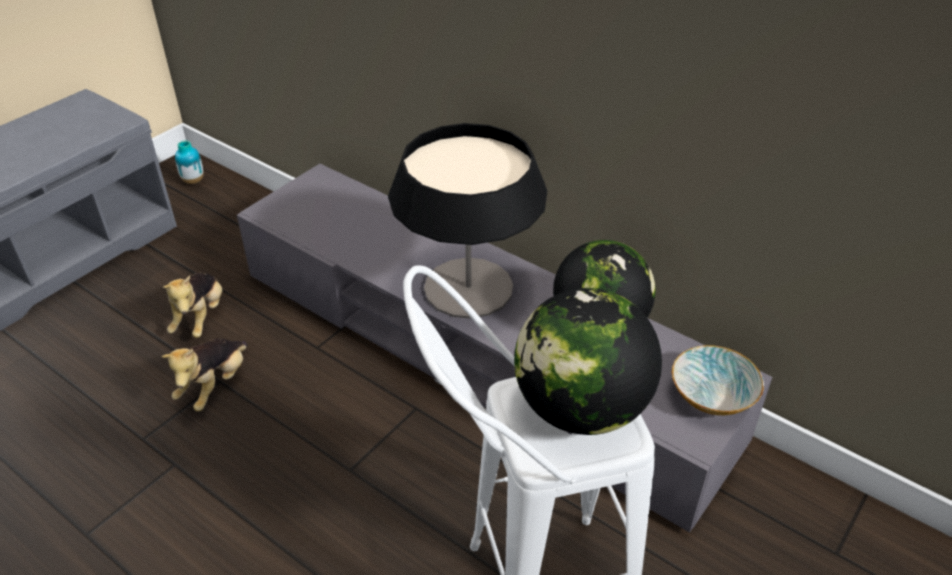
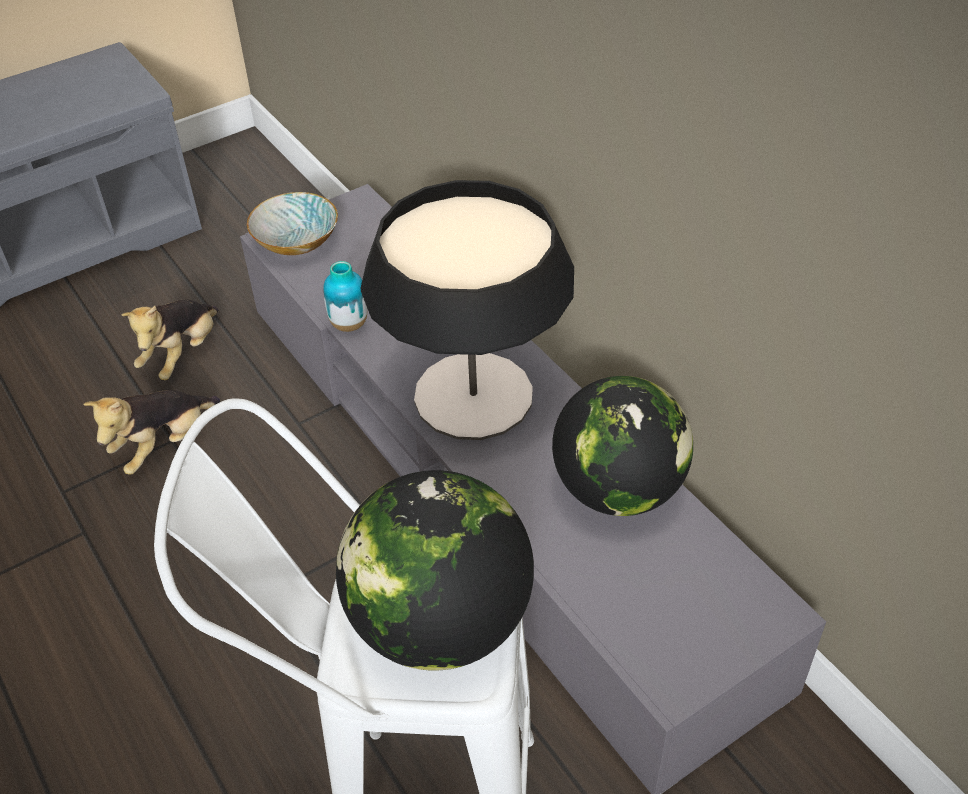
camera: 20 degrees right, 5 degrees up
(193, 180) = (243, 172): vase -> vase (349, 324)
(713, 396) = (726, 628): bowl -> bowl (297, 242)

